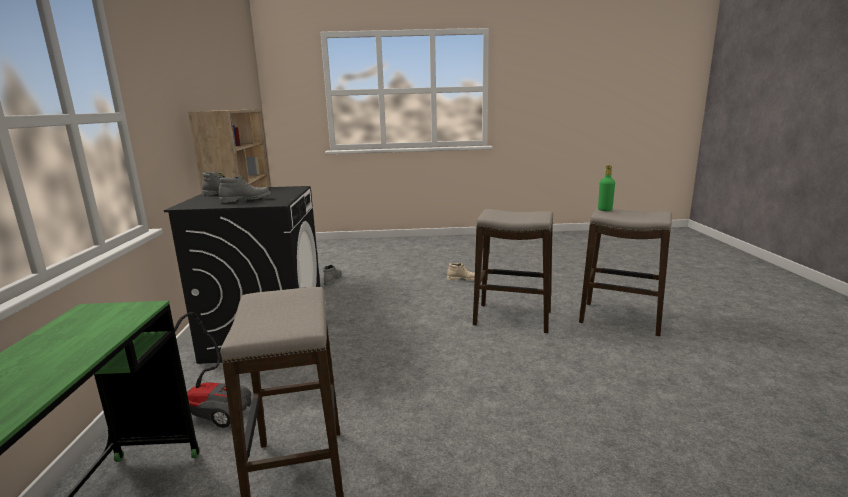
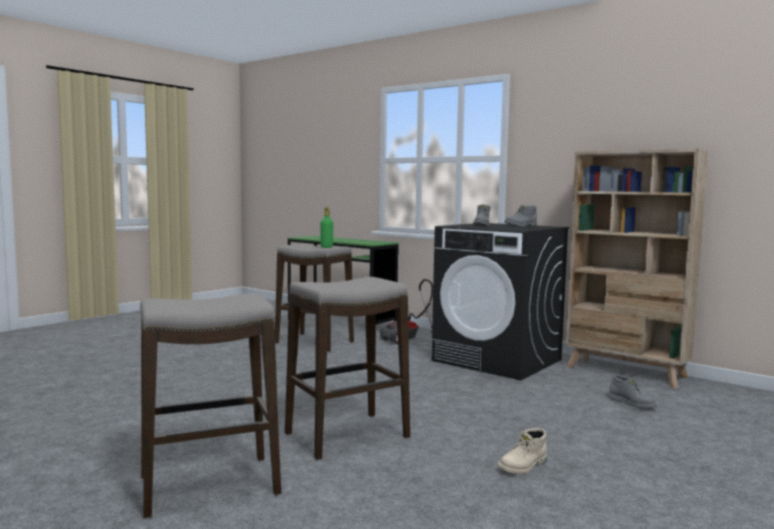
camera: 130 degrees right, 10 degrees down
(605, 210) = (249, 298): green bottle -> green bottle (326, 247)

